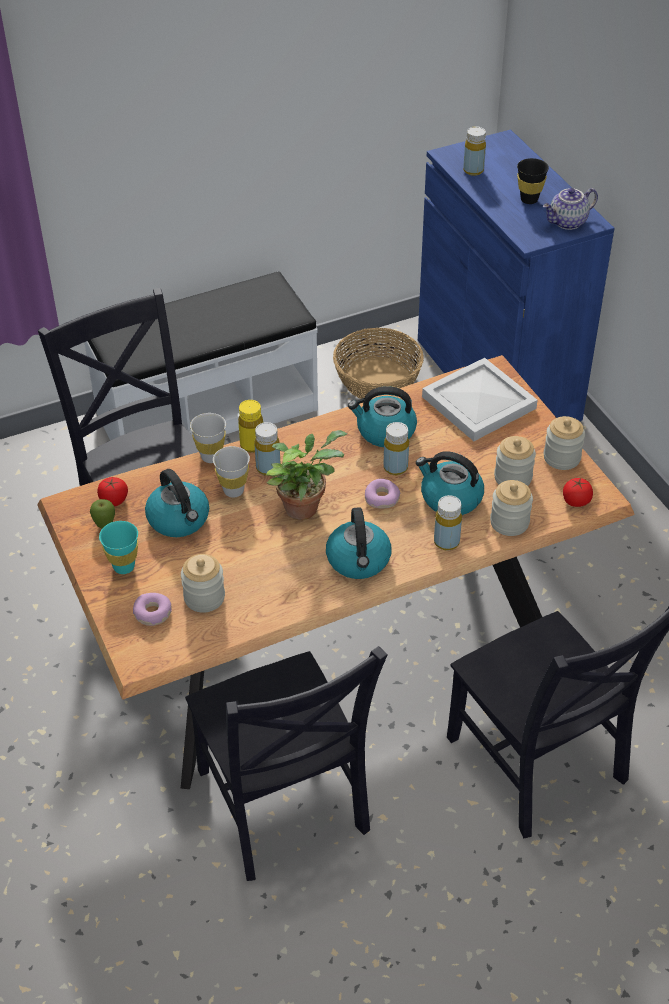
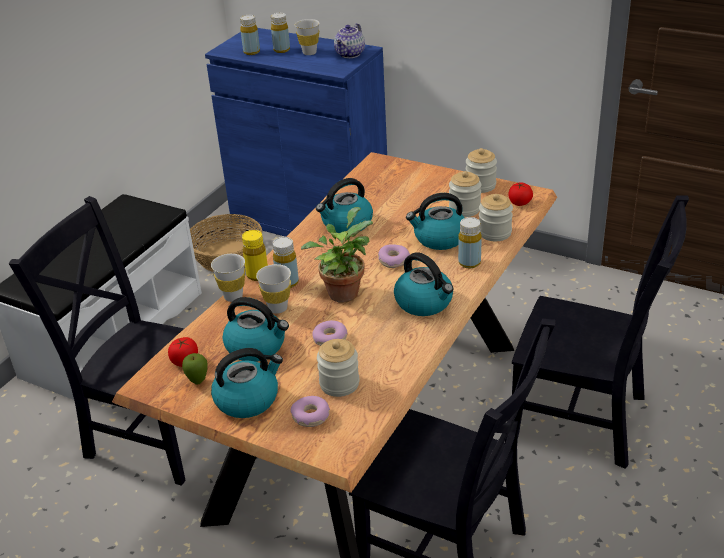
camera: 35 degrees left, 10 degrees down
(124, 566) = (248, 399): turquoise cup -> kettle
(242, 549) = (330, 339): none -> donut
(395, 468) = (380, 240): yellow bottle -> yellow bottle (281, 50)
(477, 402) = (388, 182): white tray -> none
(529, 199) = (309, 53): black cup -> white cup

